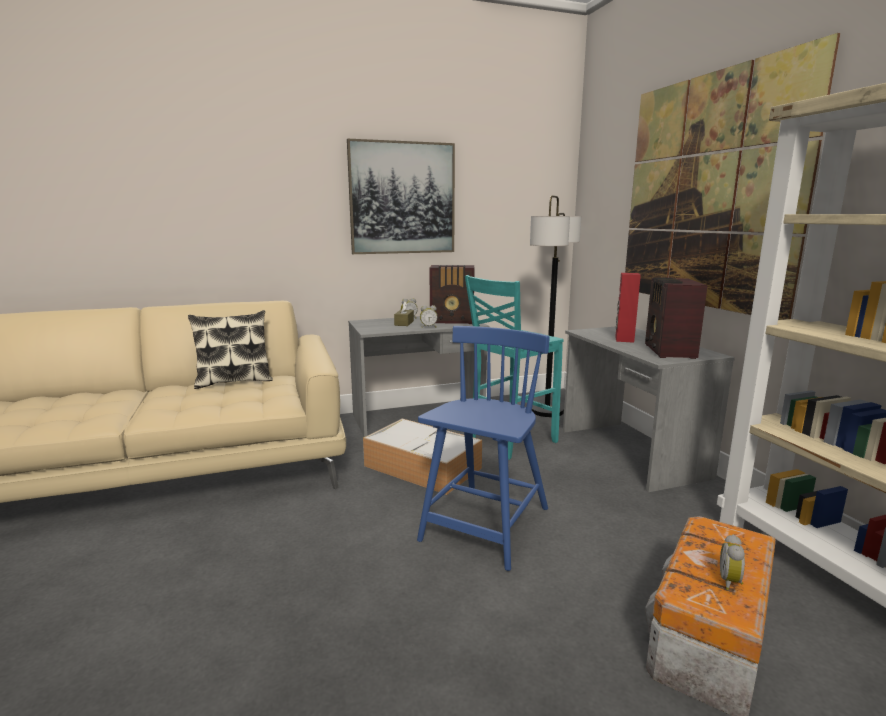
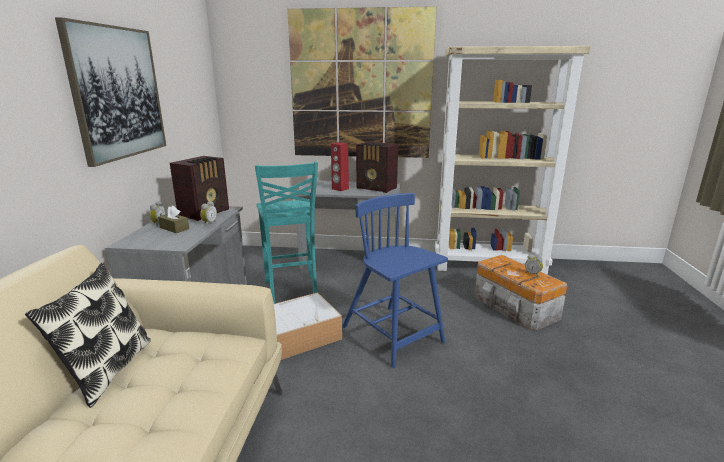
camera: 65 degrees left, 5 degrees up
(547, 411) = (261, 263): floor lamp -> none

